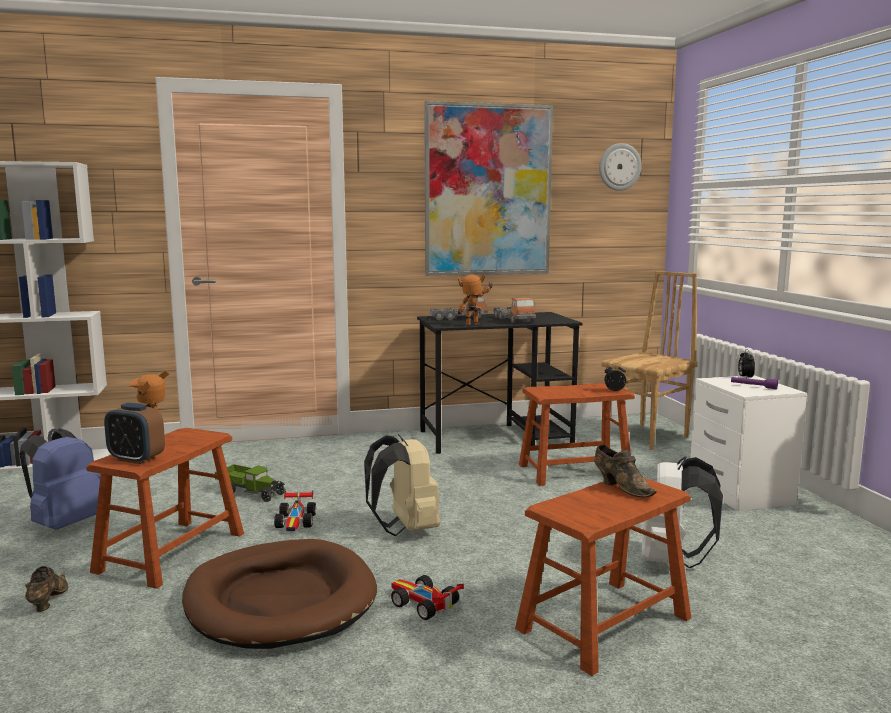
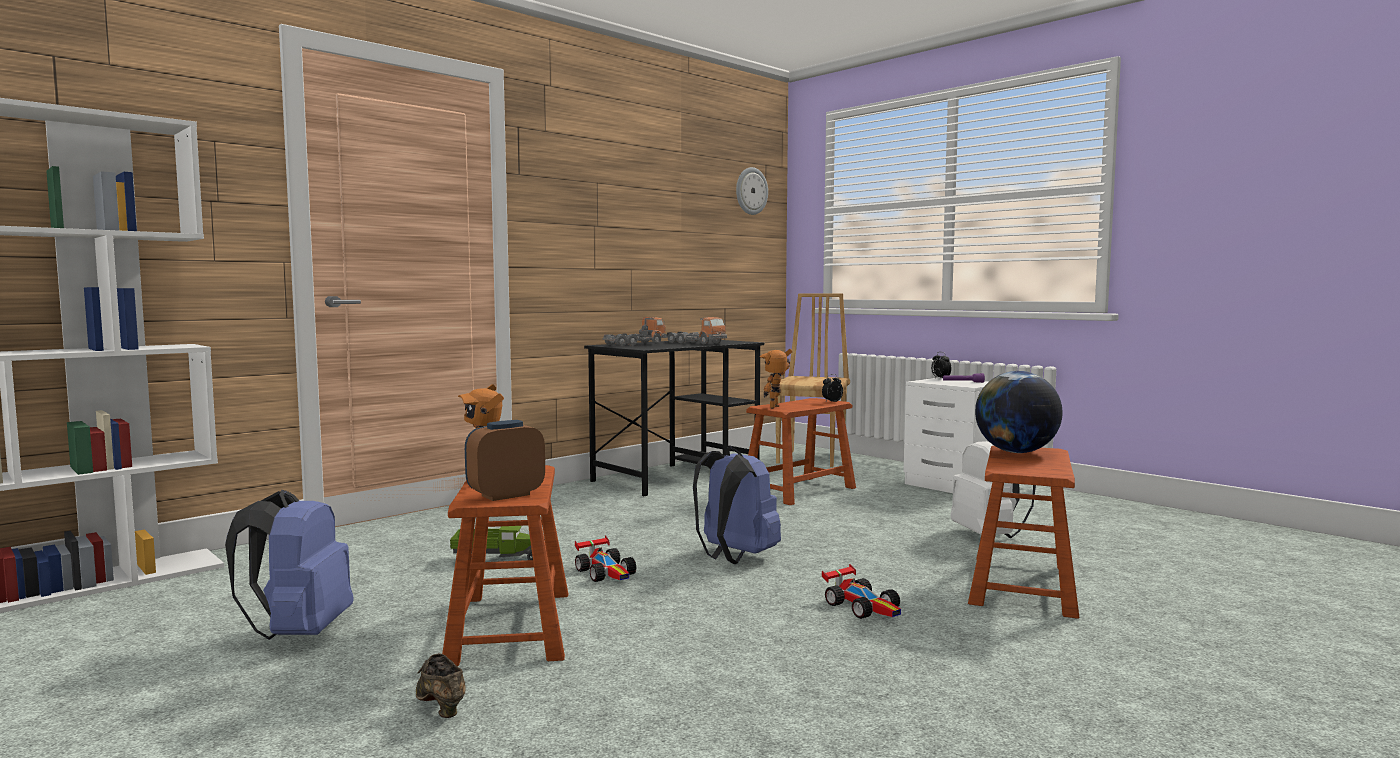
camera: 30 degrees left, 5 degrees down
(136, 459) = (505, 495): alarm clock -> alarm clock turned 150 degrees clockwise
(280, 600) = (724, 635): brown dog bed -> none
(405, 529) = (734, 557): beige backpack -> blue backpack
(423, 604) = (863, 606): toy car -> toy car turned 135 degrees counterclockwise
(474, 325) = (674, 347): toy robot -> toy robot (777, 407)
(488, 190) = (644, 206): picture -> none
(621, 487) = (1016, 452): brown shoe -> globe

